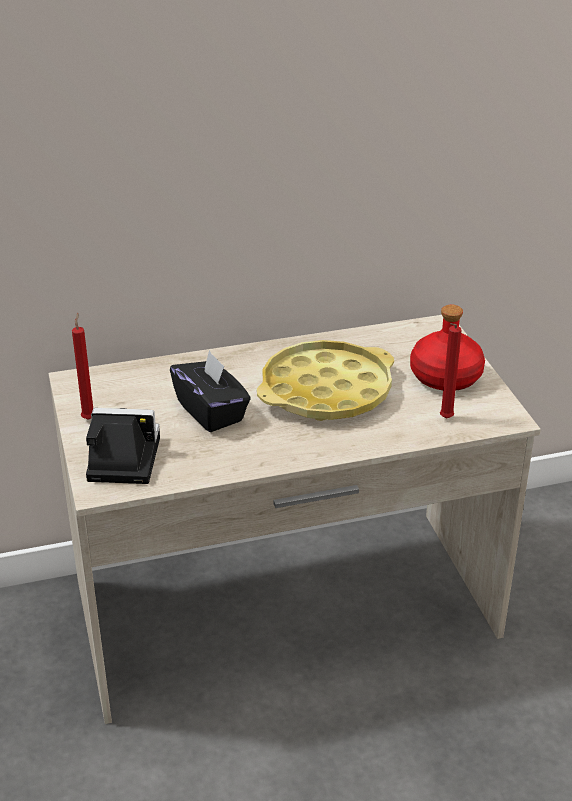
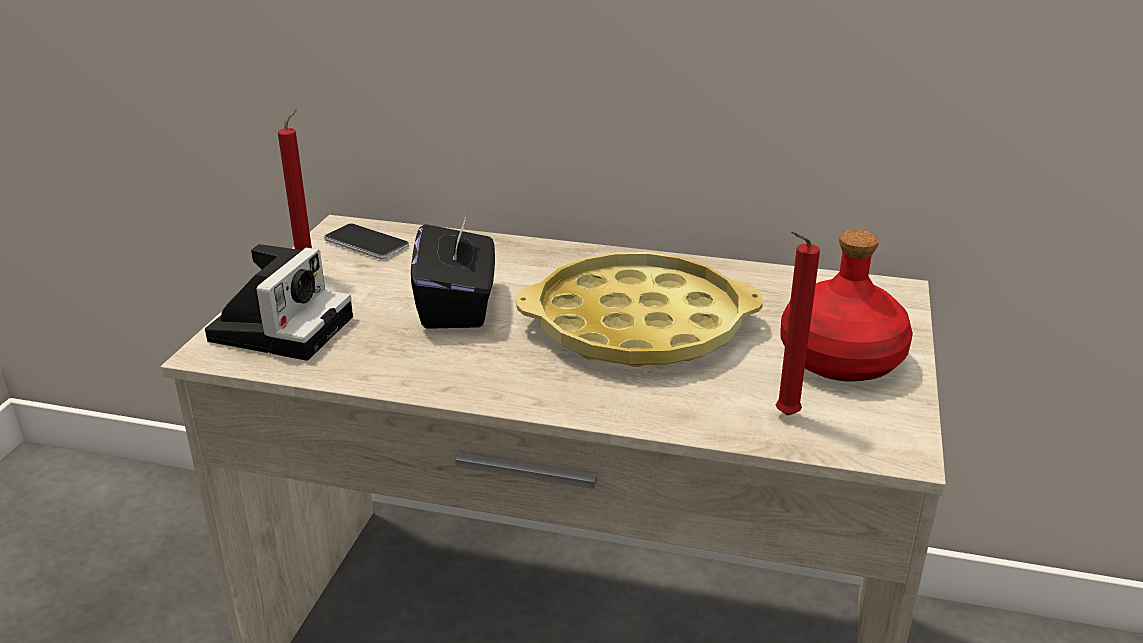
camera: 30 degrees right, 5 degrees down
(102, 386) = (366, 243): none -> phone
(120, 460) = (282, 326): camera -> camera turned 75 degrees clockwise

